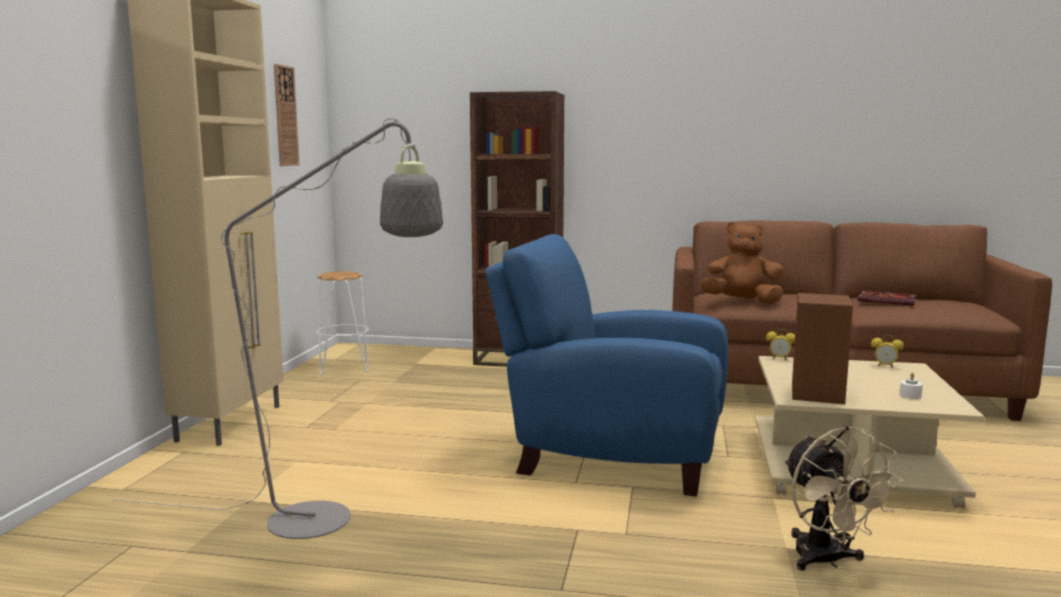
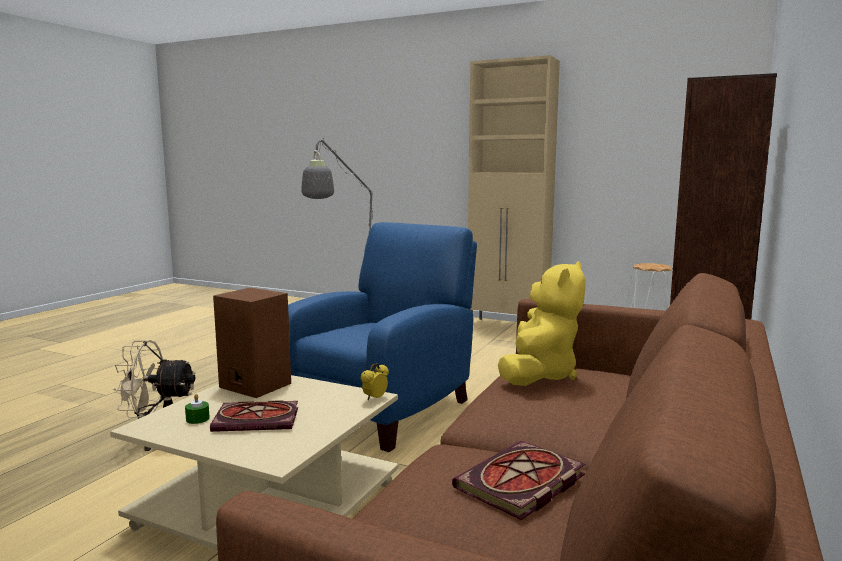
camera: 105 degrees right, 0 degrees up
(285, 116) = (665, 127): wall clock -> none
(741, 301) = (539, 375): brown plush toy -> yellow plush toy
(873, 380) = (259, 419): none -> book
(885, 366) = (295, 443): alarm clock -> none
(910, 395) = (197, 419): white candle -> green candle

